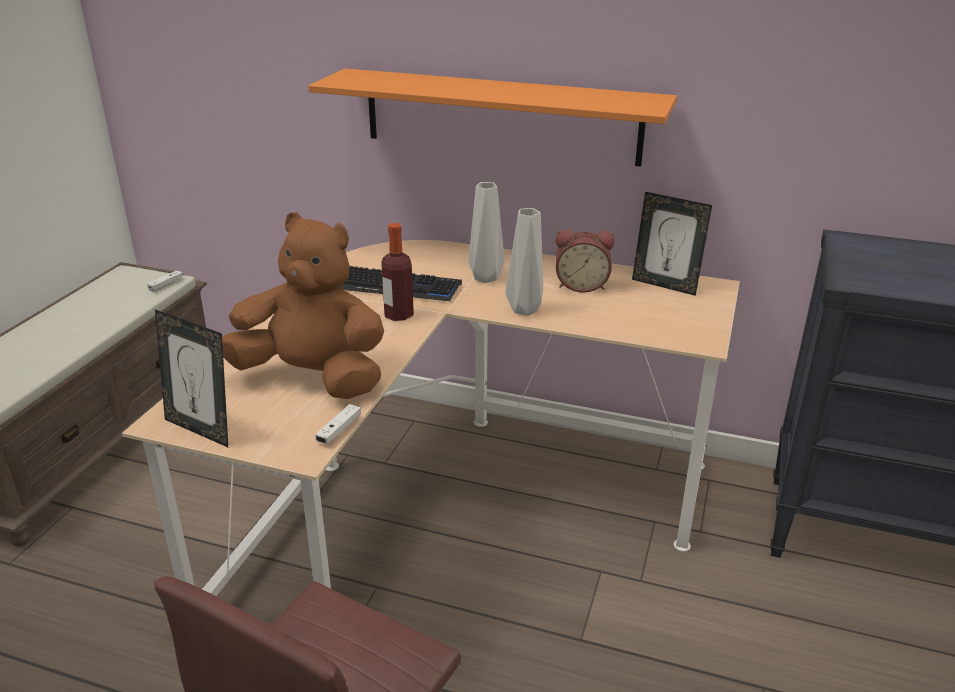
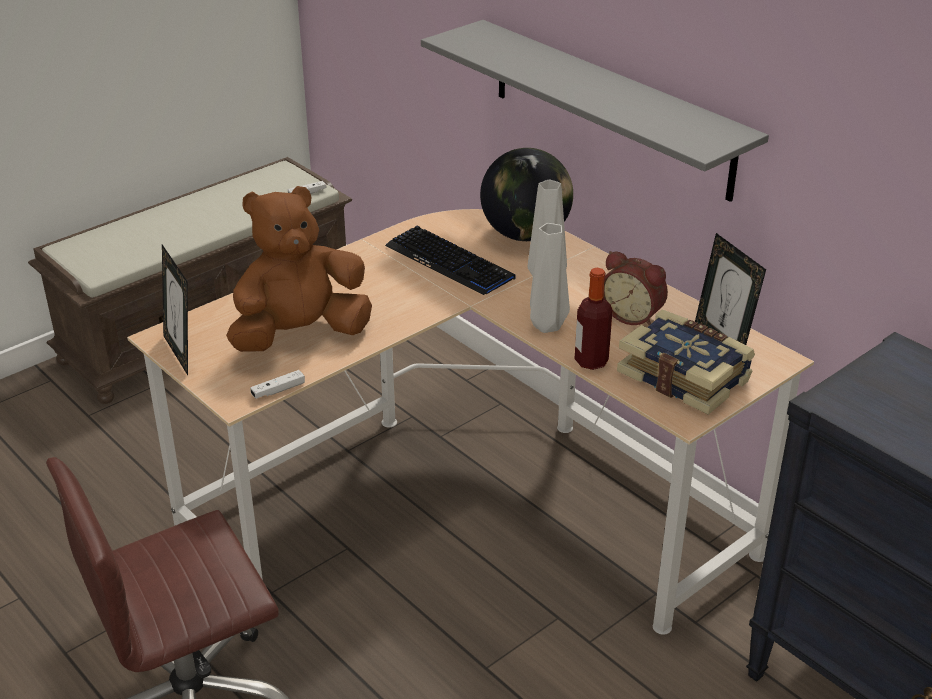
camera: 30 degrees right, 5 degrees up
(313, 378) = (300, 335): brown plush toy -> brown plush toy turned 75 degrees counterclockwise
(398, 315) = (426, 295): bottle -> bottle (591, 361)
(434, 253) = (525, 235): none -> globe
(501, 116) = (610, 108): orange shelf -> grey shelf
(668, 315) = (685, 376): none -> book

